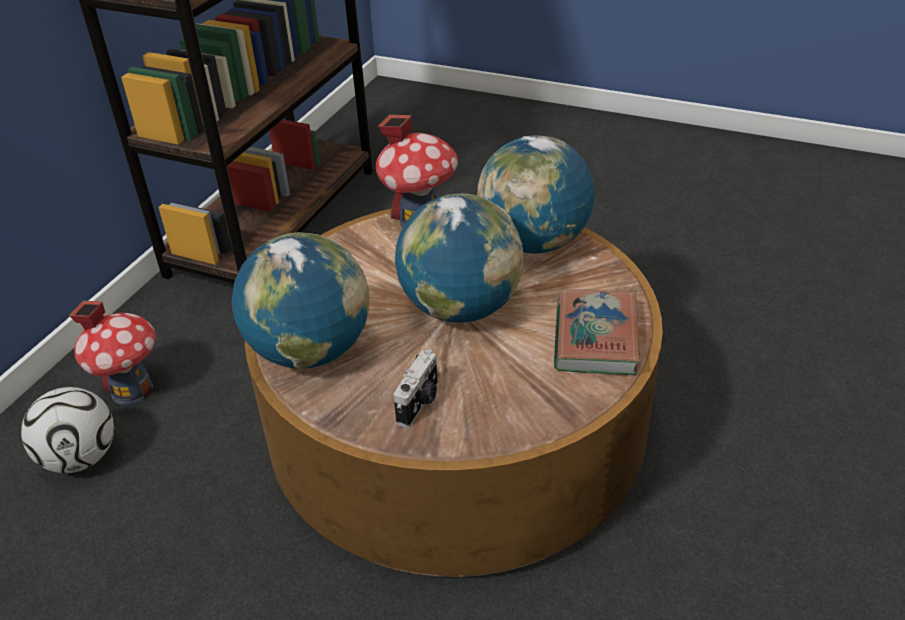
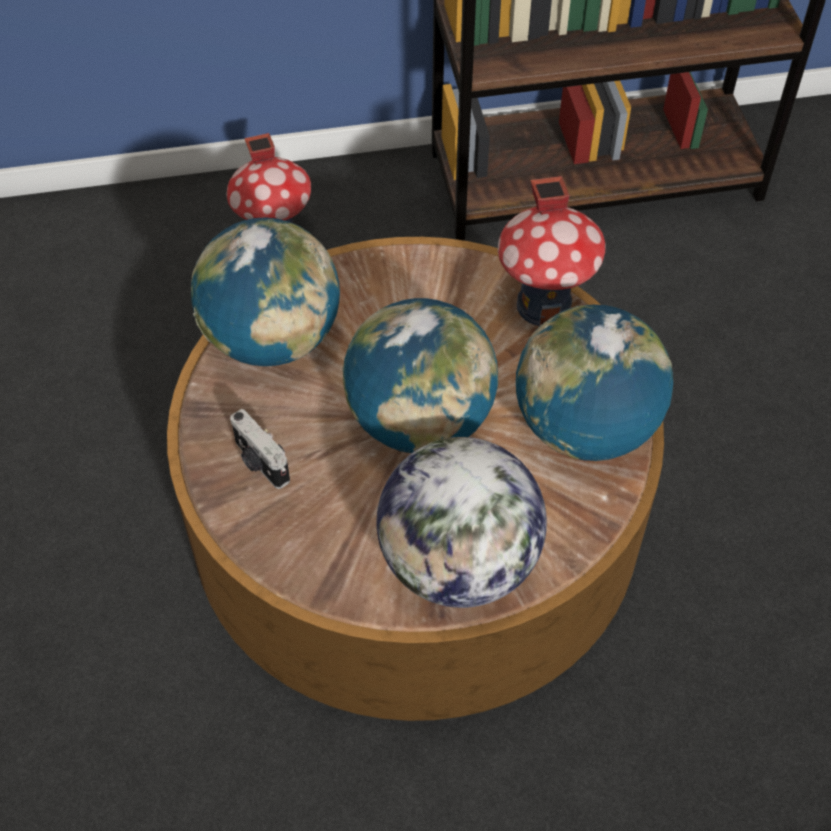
camera: 55 degrees right, 15 degrees up
(81, 457) = (179, 263): football -> none
(419, 403) = (260, 463): camera -> camera turned 60 degrees clockwise
(595, 337) = (459, 563): book -> globe

